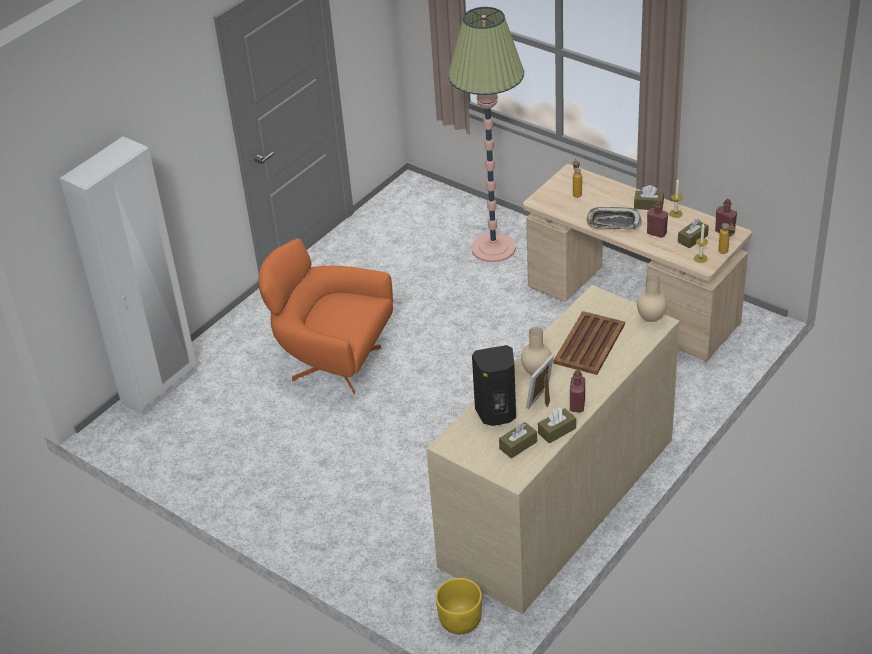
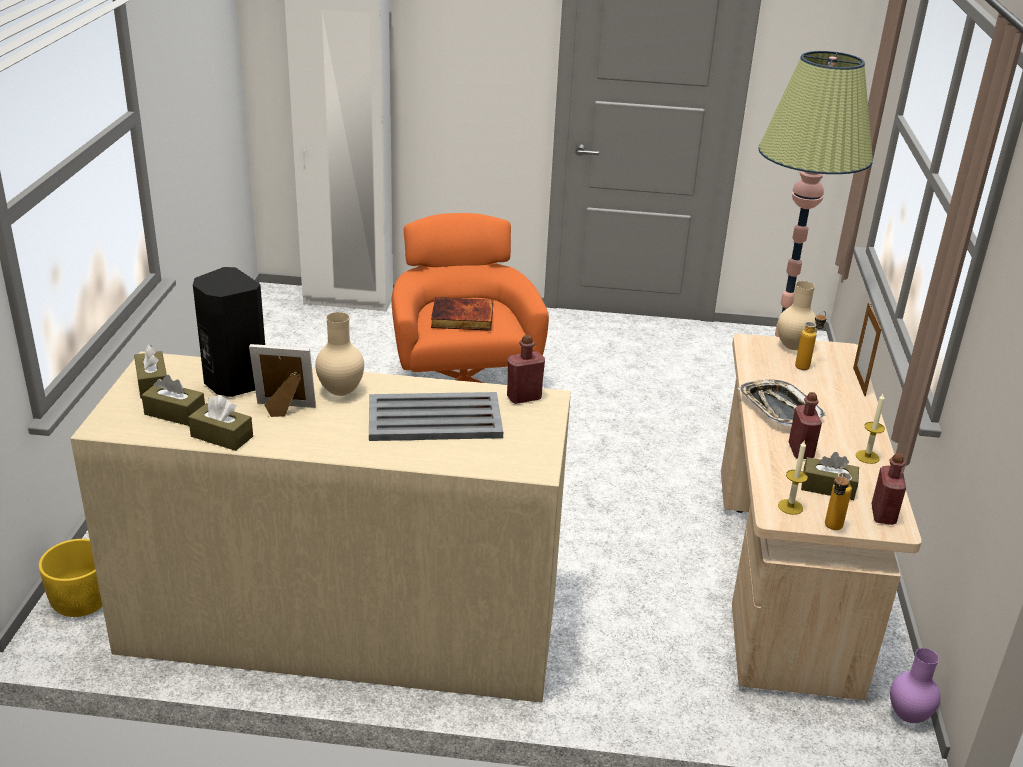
camera: 55 degrees right, 10 degrees down
(344, 319) = (461, 318): none -> book
(577, 405) = (288, 440): red bottle -> red bottle (524, 397)
(590, 343) = (436, 419): brown tray -> grey tray
(606, 182) = (859, 381): none -> picture frame
(648, 205) = (855, 428): brown tissue box -> brown tissue box (152, 384)
(651, 318) = (539, 457): beige vase -> beige vase (794, 347)
(756, 314) = (908, 717): none -> purple vase

